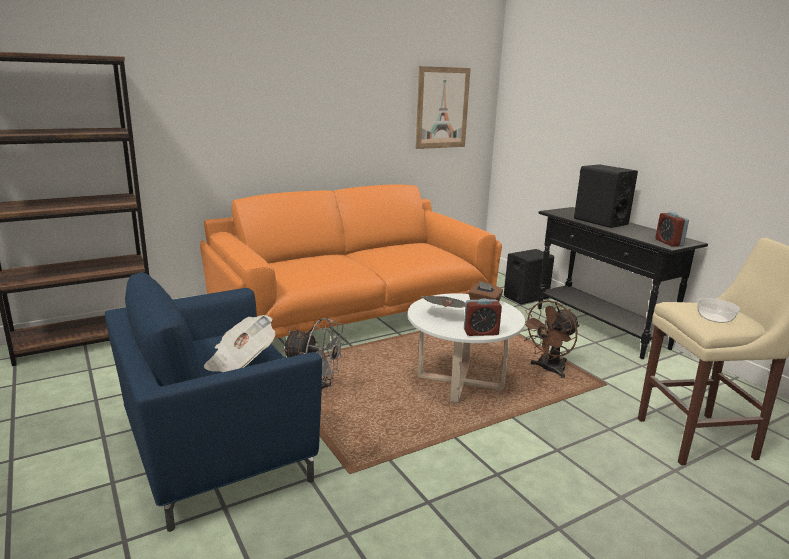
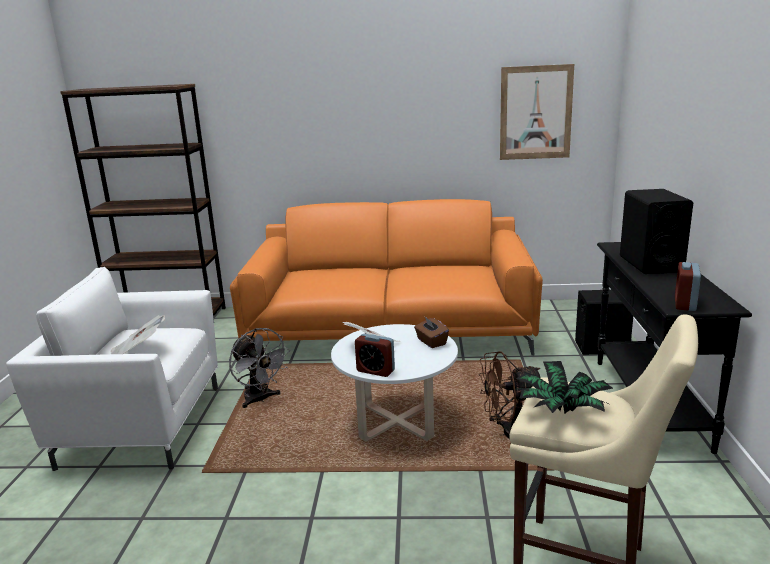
camera: 35 degrees right, 0 degrees up
(214, 453) = (140, 425): blue armchair -> white armchair
(715, 318) = (561, 410): bowl -> potted plant

